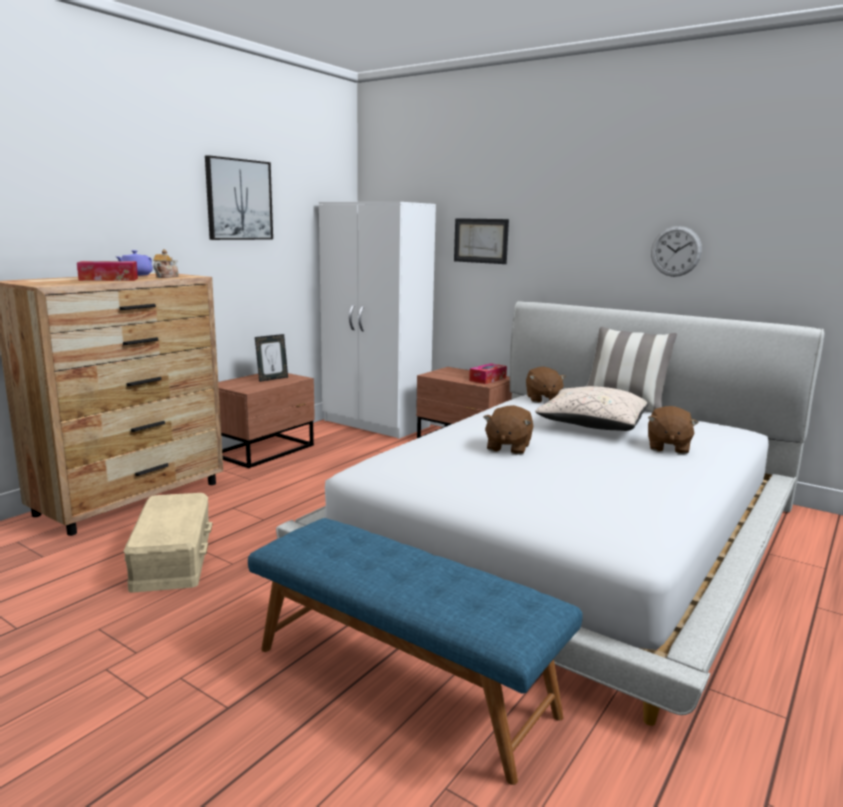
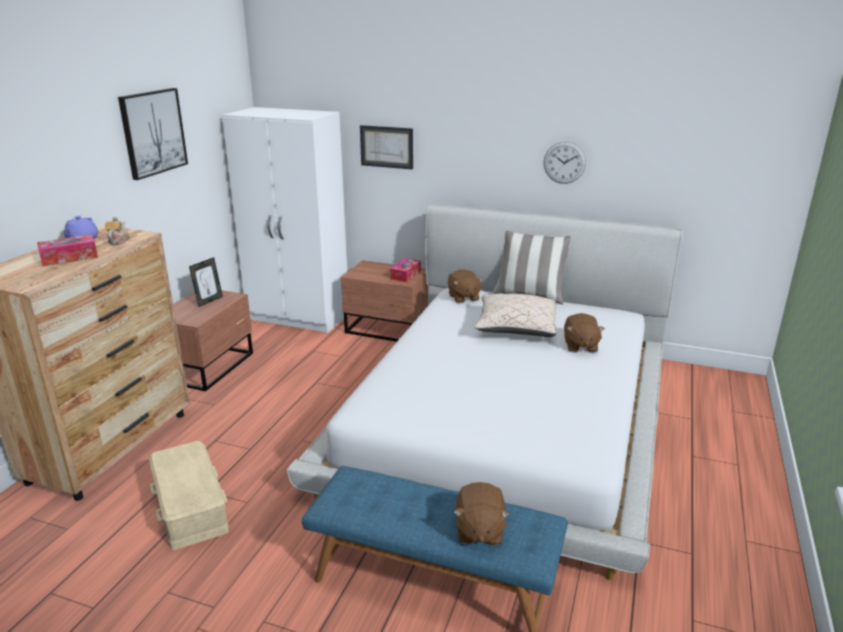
camera: 15 degrees left, 10 degrees up
(507, 447) = (462, 367): brown plush toy -> brown plush toy (479, 530)

